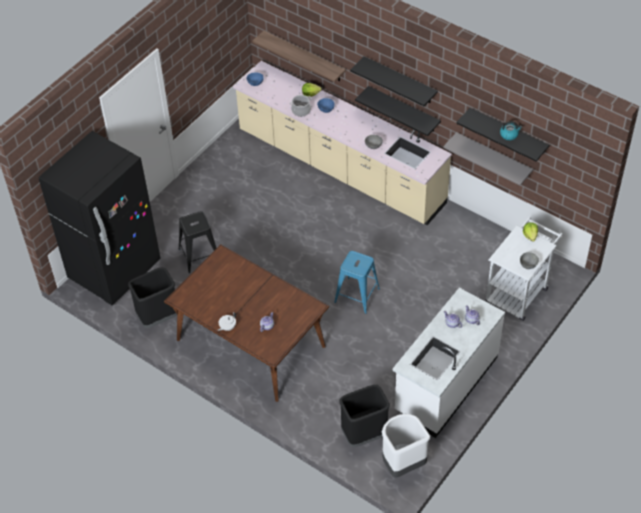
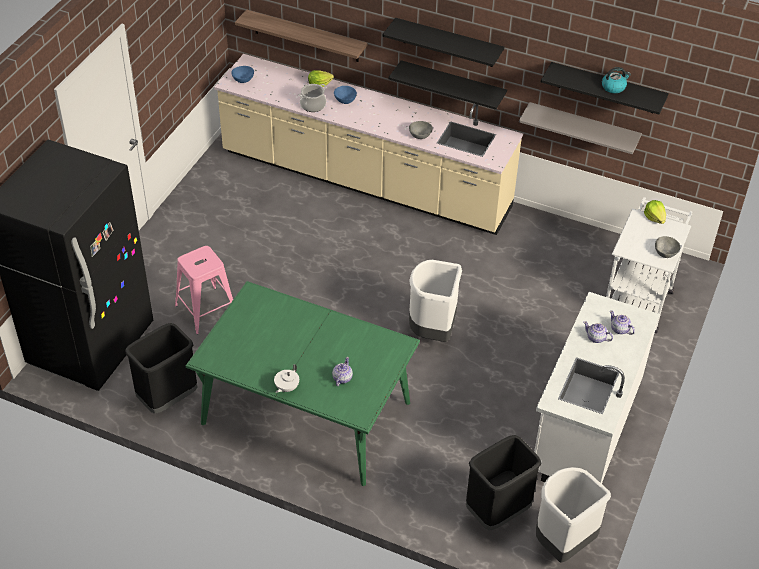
camera: 15 degrees left, 5 degrees down
(199, 256) = (206, 310): black stool -> pink stool
(250, 343) = (305, 413): brown dining table -> green dining table
(357, 295) = (432, 331): blue stool -> white trash can

